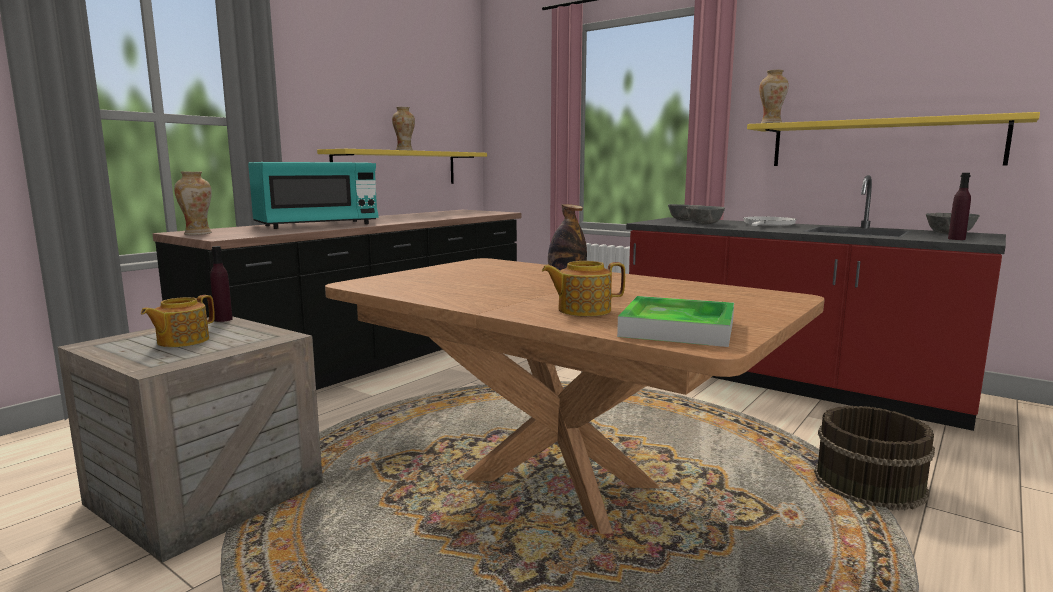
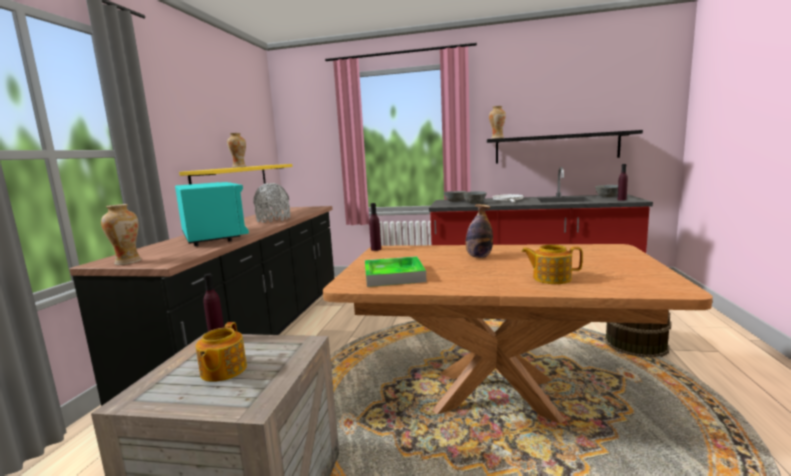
camera: 25 degrees left, 0 degrees up
(316, 225) = (213, 237): turquoise microwave -> turquoise microwave turned 60 degrees counterclockwise
(416, 218) = (273, 219): none -> grey vase
(475, 260) = (376, 249): none -> purple bottle
(583, 310) = (550, 278): teapot -> teapot turned 45 degrees clockwise
(677, 328) = (633, 281): tray -> tray (394, 275)
(882, 143) = (556, 148): yellow shelf -> black shelf

